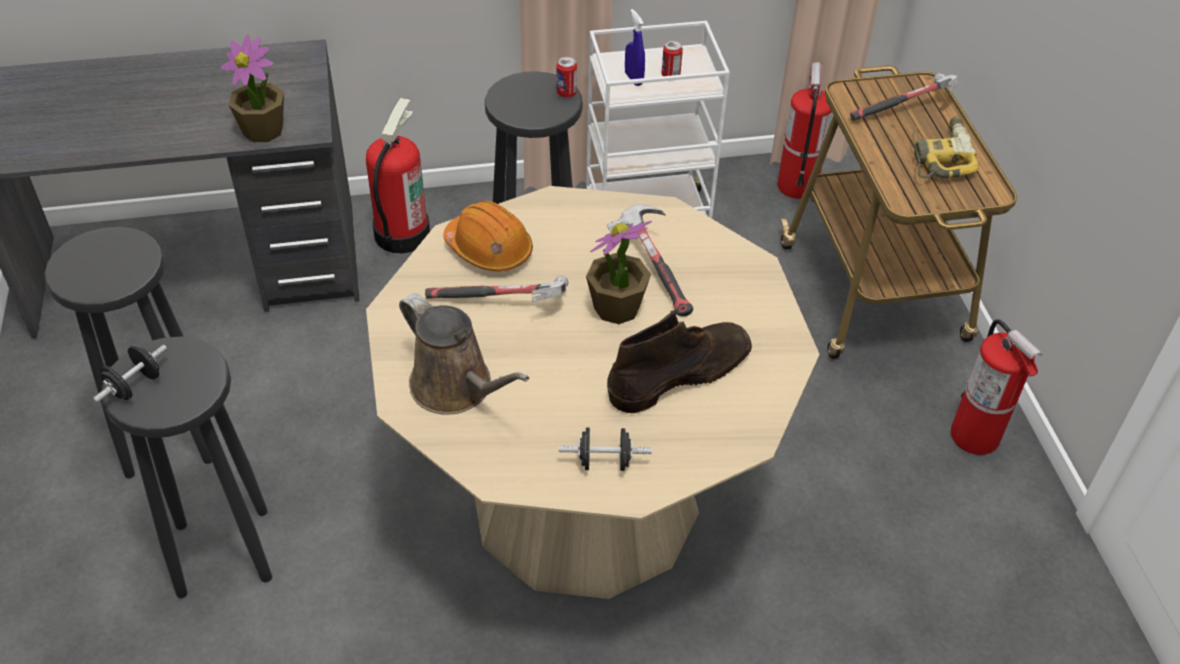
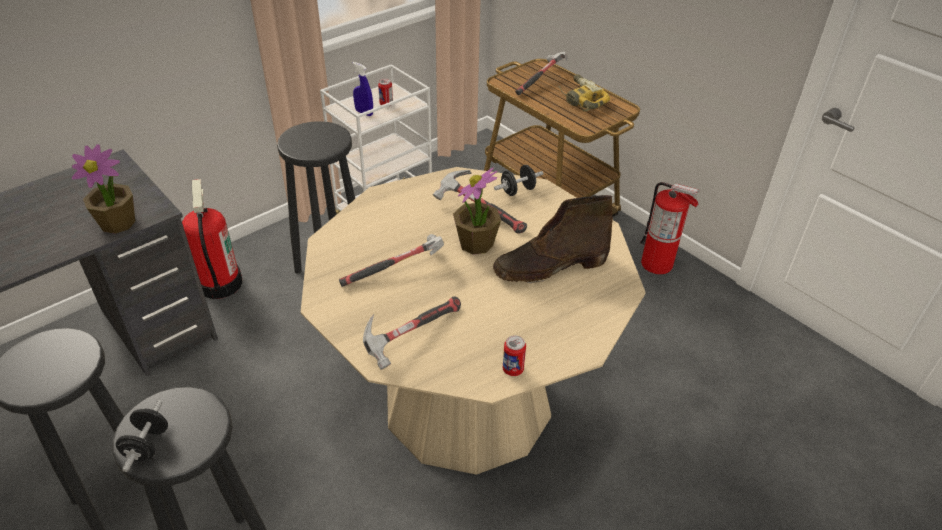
camera: 30 degrees left, 5 degrees down
(456, 388) = (411, 336): brown watering can -> hammer
(489, 249) = (360, 240): orange hard hat -> none
(566, 93) = (334, 129): can -> can (513, 369)
(604, 462) = (550, 340): black dumbbell -> black dumbbell (517, 190)
(680, 374) = (549, 266): brown boot -> brown boot turned 135 degrees counterclockwise
(797, 185) = (460, 165): fire extinguisher -> none

